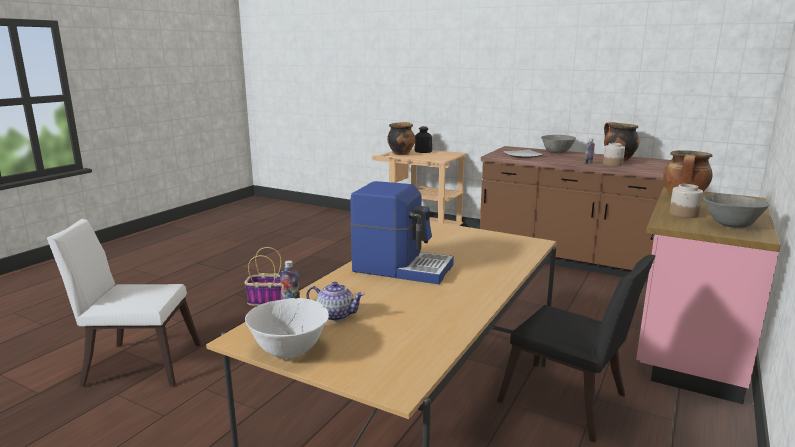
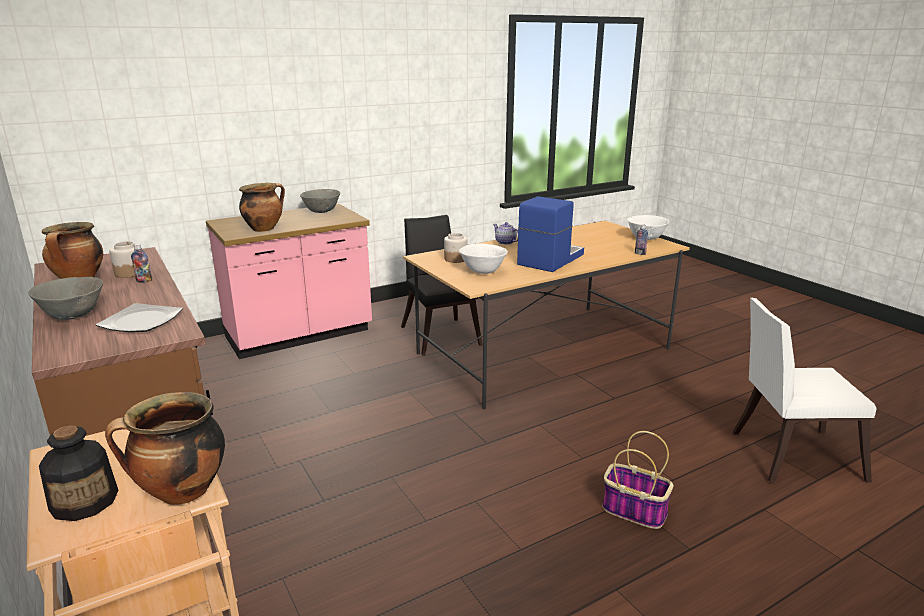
camera: 150 degrees left, 5 degrees up
(137, 363) = (787, 455): white chair -> white chair turned 150 degrees clockwise
(335, 315) = (615, 246): teapot -> teapot (505, 242)
(402, 268) = (549, 259): coffee machine -> coffee machine turned 75 degrees clockwise
(448, 239) = (482, 271): none -> white bowl
(684, 214) = (316, 221): jar -> jar (455, 259)

